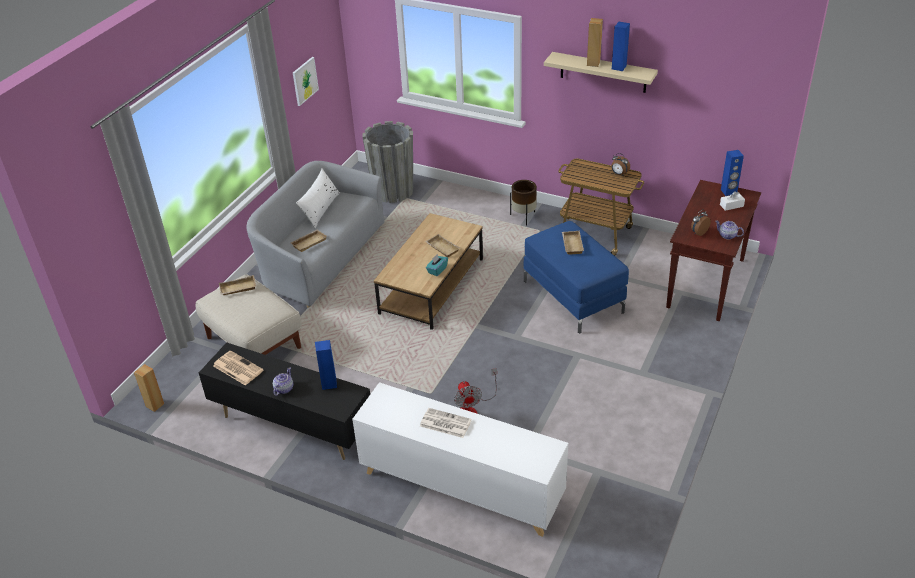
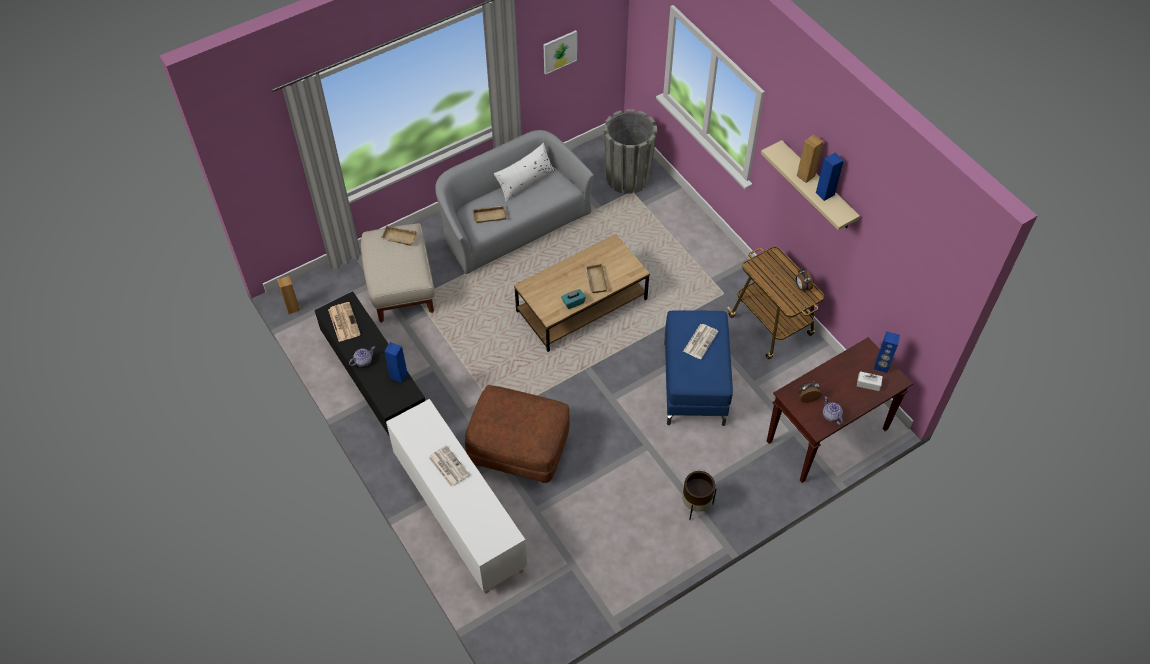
camera: 30 degrees right, 15 degrees up
(471, 410) = (519, 450): fan -> brown ottoman
(523, 217) = (721, 270): brown planter -> brown planter (695, 505)
(571, 244) = (700, 341): beige tray -> newspaper

